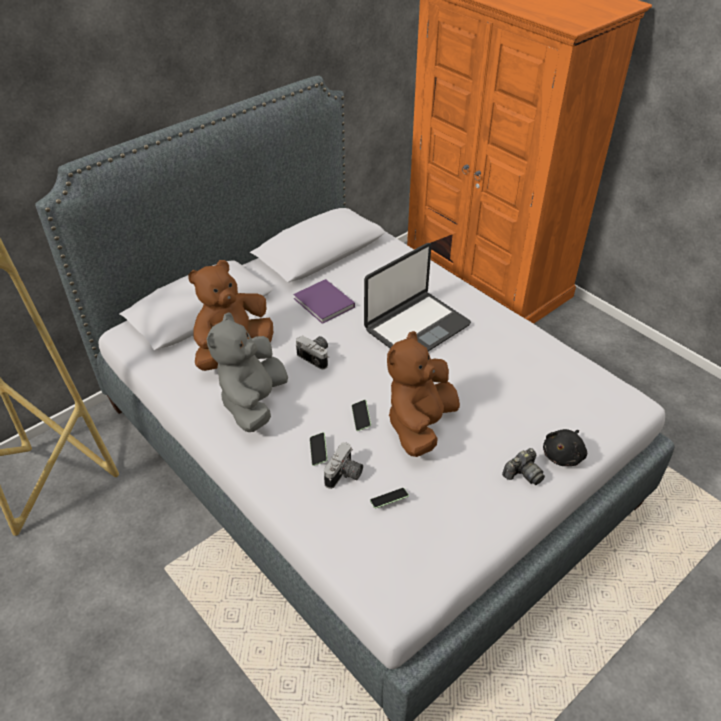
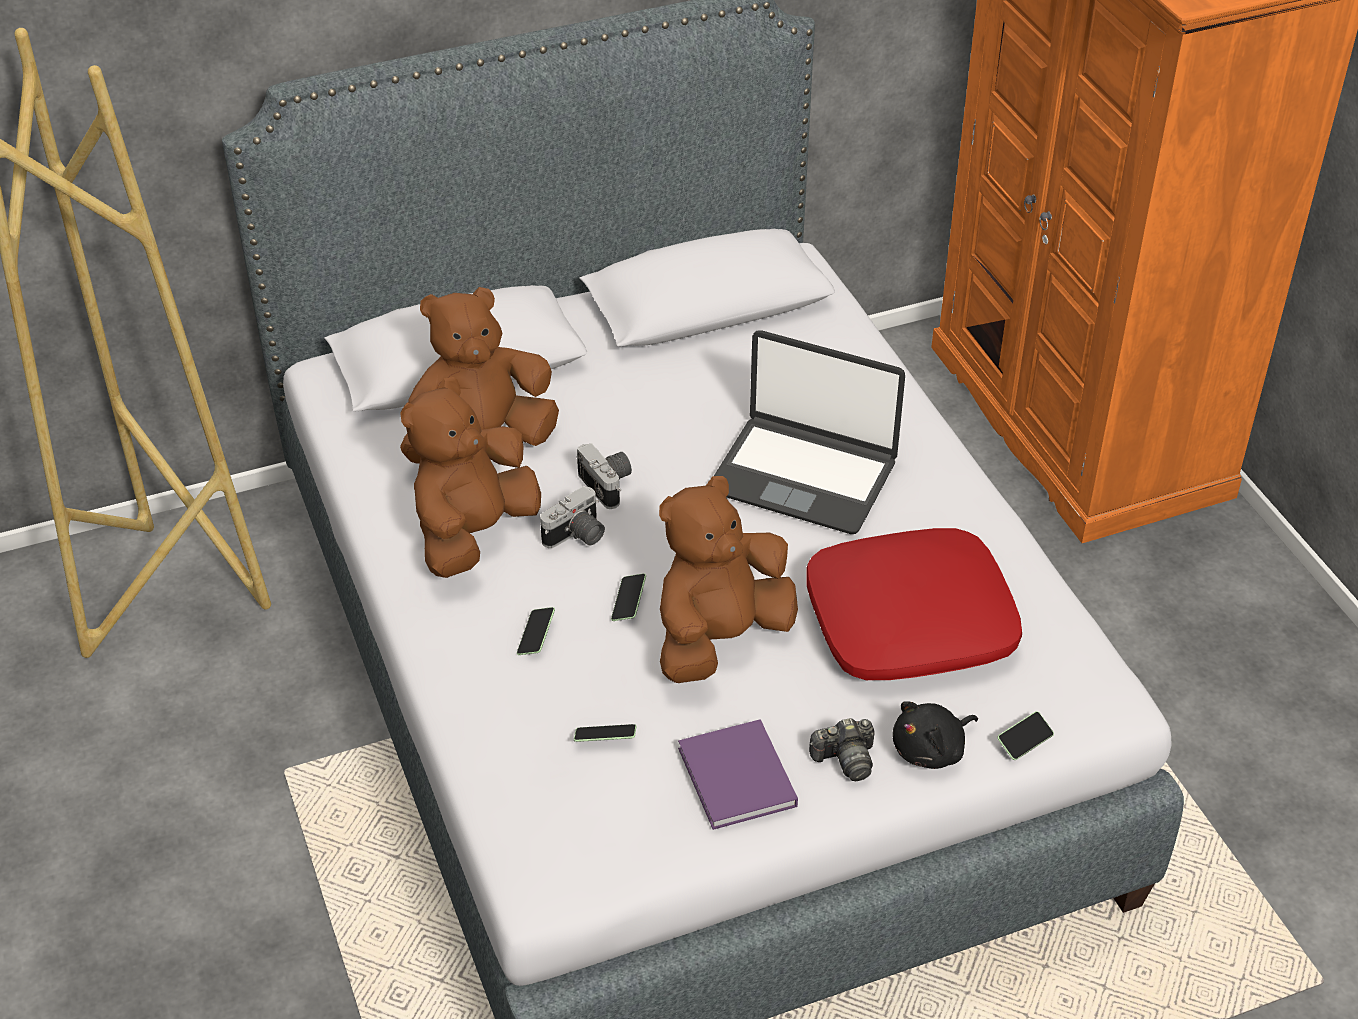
camera: 20 degrees right, 0 degrees up
(253, 402) = (473, 534): grey plush toy -> brown plush toy
(325, 304) = (669, 398): purple book -> purple book (738, 780)
(344, 475) = (558, 683): camera -> camera (577, 536)
(416, 327) = (803, 476): laptop -> laptop turned 45 degrees clockwise
(512, 388) = (910, 621): none -> red pillow
(605, 436) = (1024, 741): none -> phone

